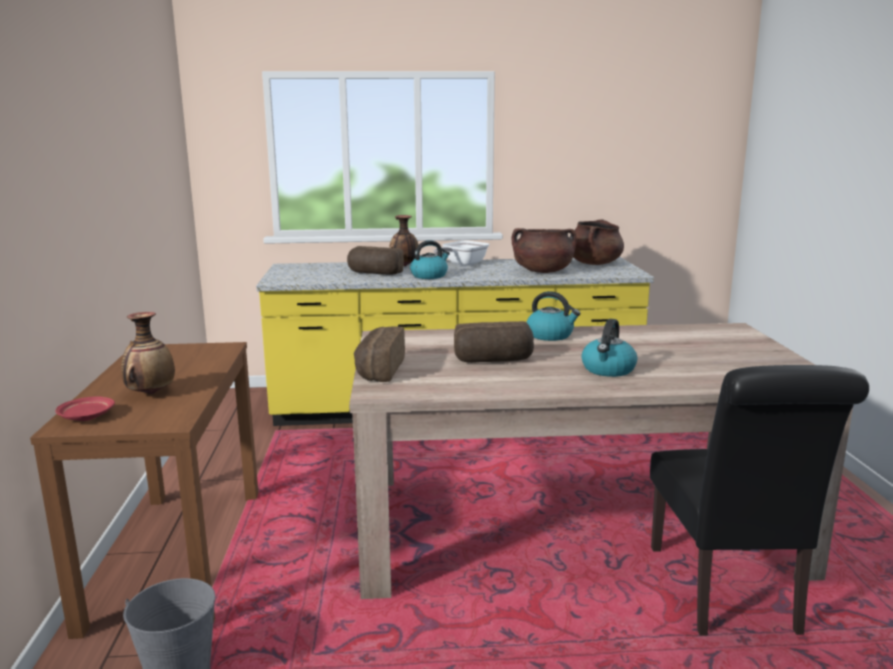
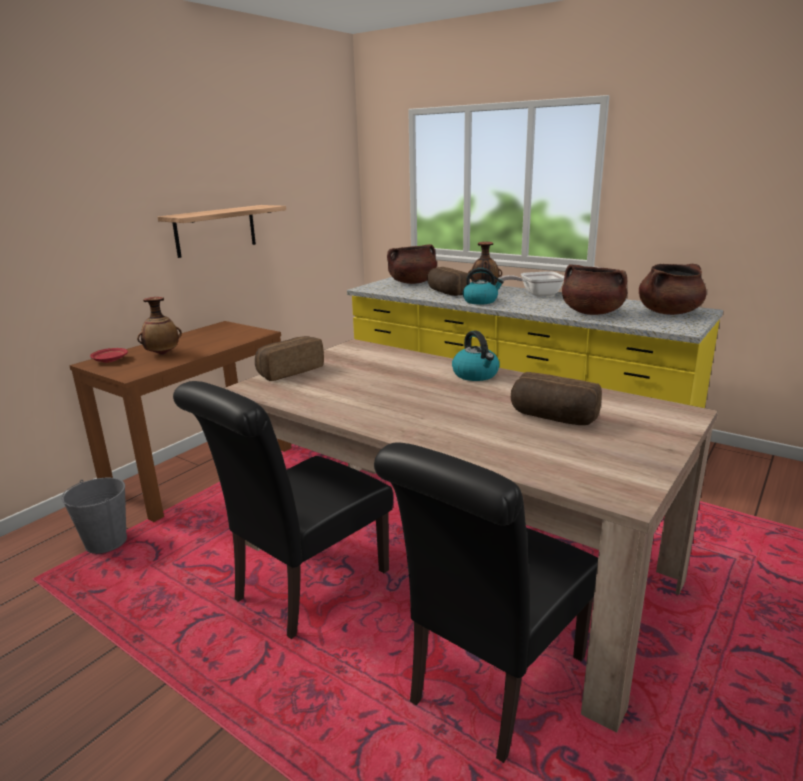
camera: 40 degrees right, 5 degrees up
(110, 221) = (215, 230): none -> shelf
(313, 269) = (412, 282): none -> brown cooking pot
(490, 607) = (304, 590): none -> black chair
(493, 360) = (378, 384): bread -> bread (552, 418)
(608, 370) = (443, 418): kettle -> none

